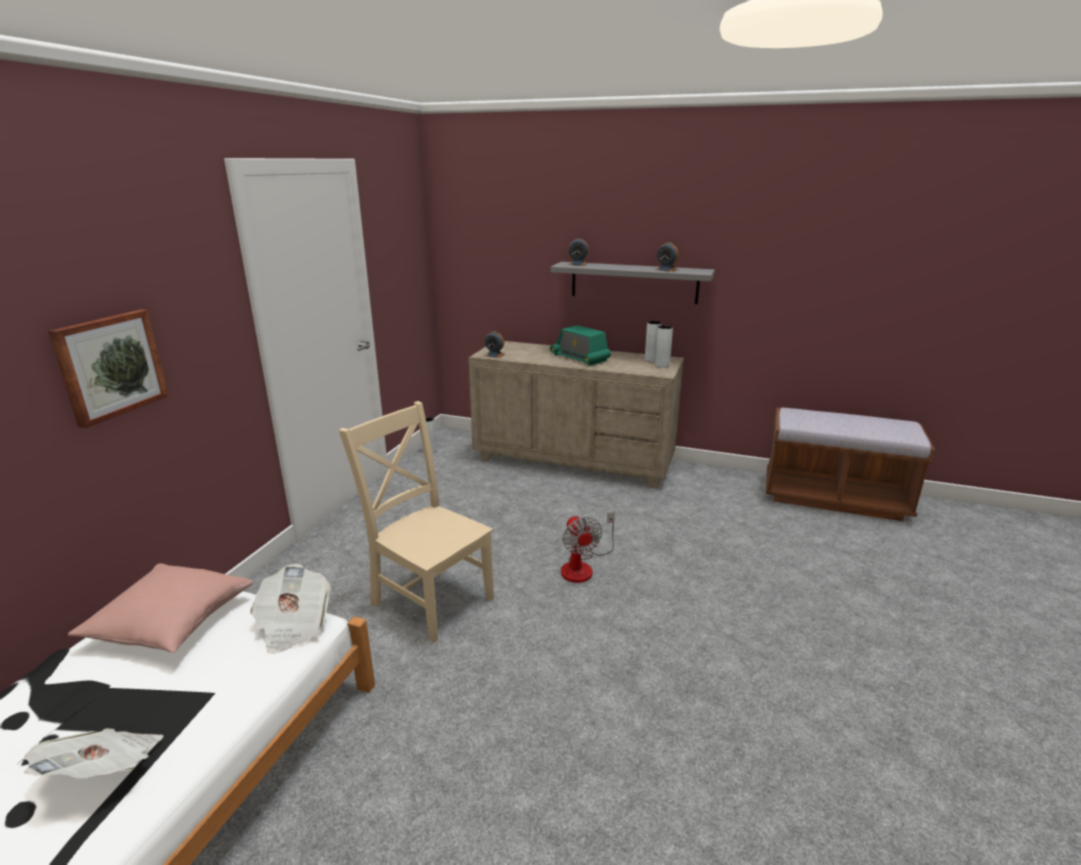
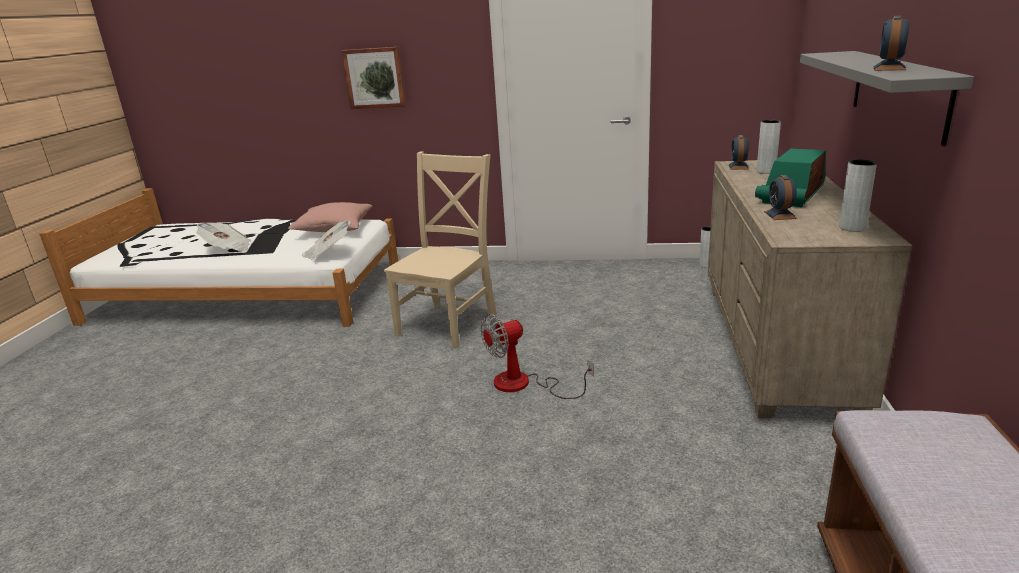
camera: 80 degrees right, 0 degrees up
(578, 264) = (845, 54): alarm clock -> alarm clock (780, 215)
(662, 365) = (831, 236): grey vase -> grey vase (766, 171)

